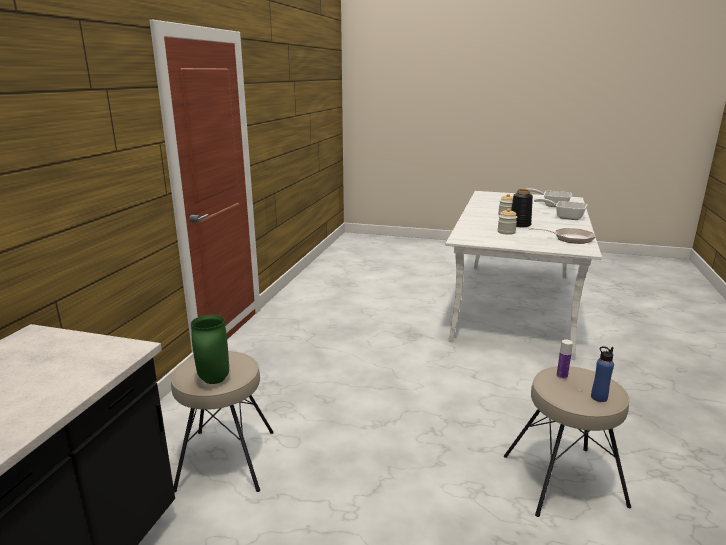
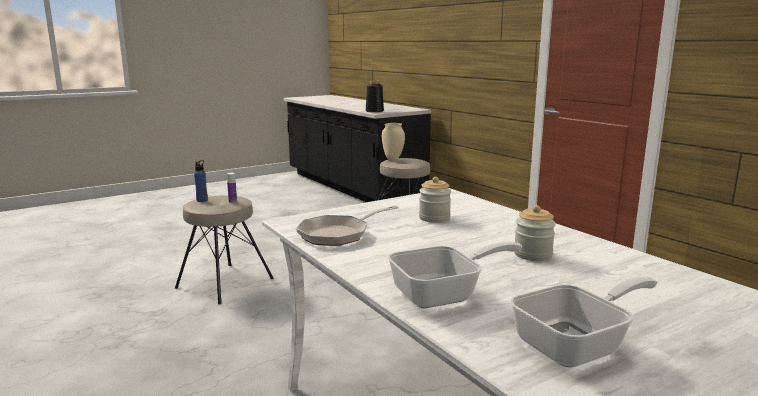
camera: 130 degrees right, 5 degrees down
(215, 380) = (392, 160): green vase -> beige vase
(519, 224) = (456, 238): black vase -> black vase (374, 111)

